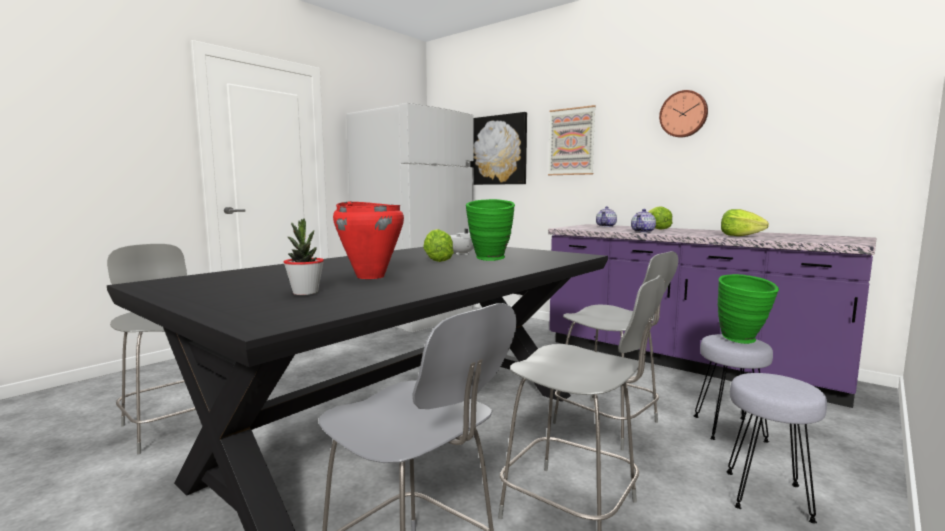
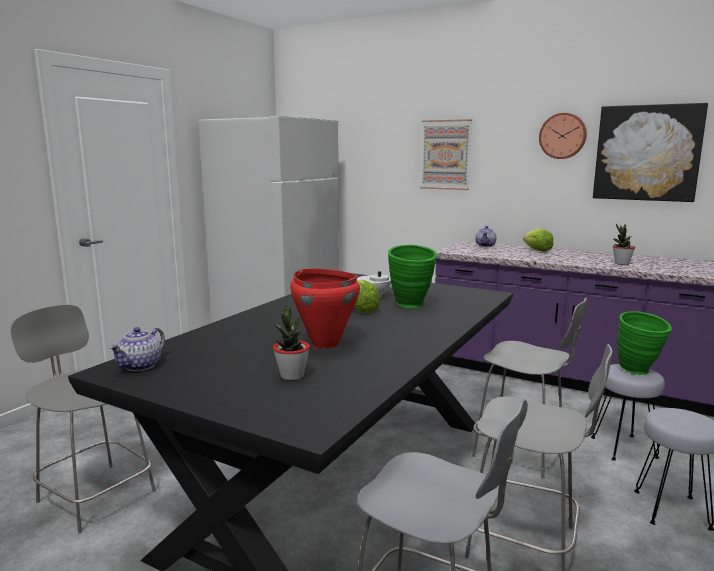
camera: 10 degrees left, 5 degrees up
(498, 150) = (363, 158): picture -> picture (647, 153)
(643, 231) = (530, 257): teapot -> teapot (141, 366)
(740, 236) = (621, 263): lettuce -> potted plant

